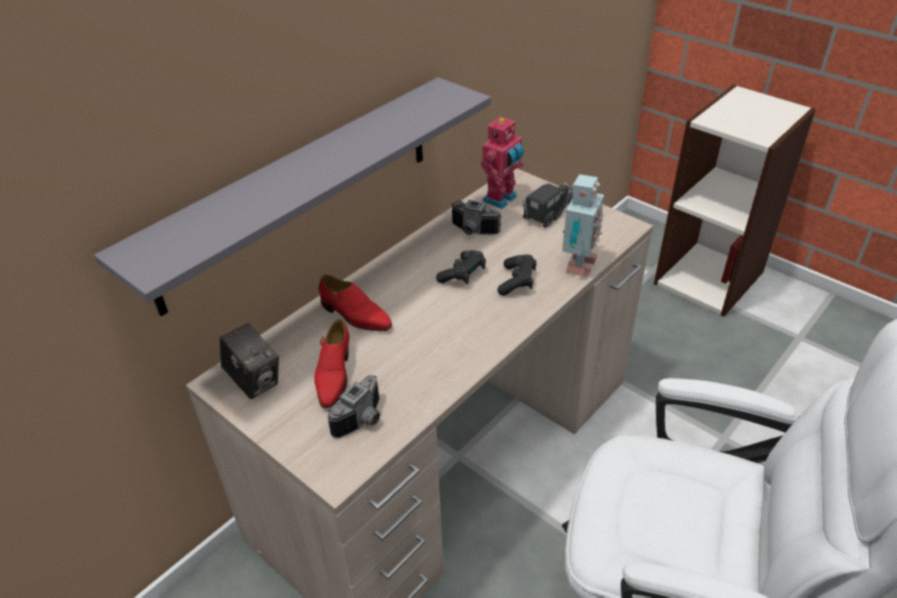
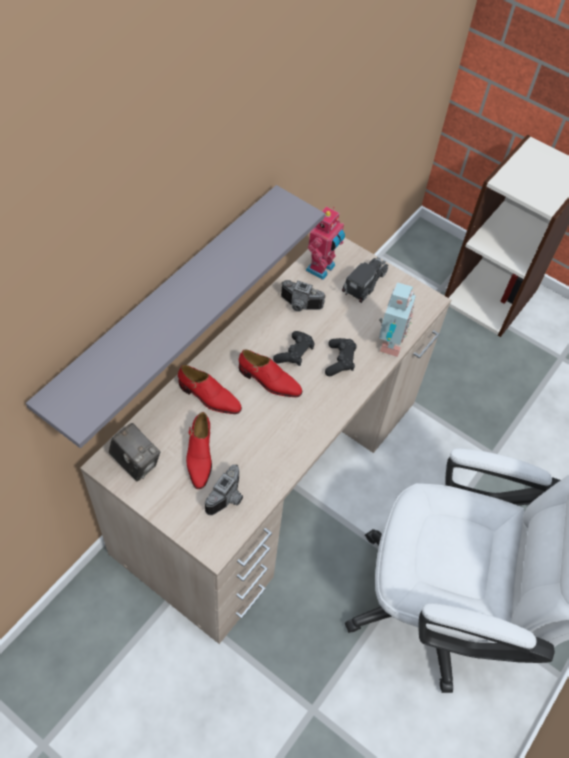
camera: 10 degrees left, 15 degrees up
(430, 301) = (269, 381): none -> red shoe

